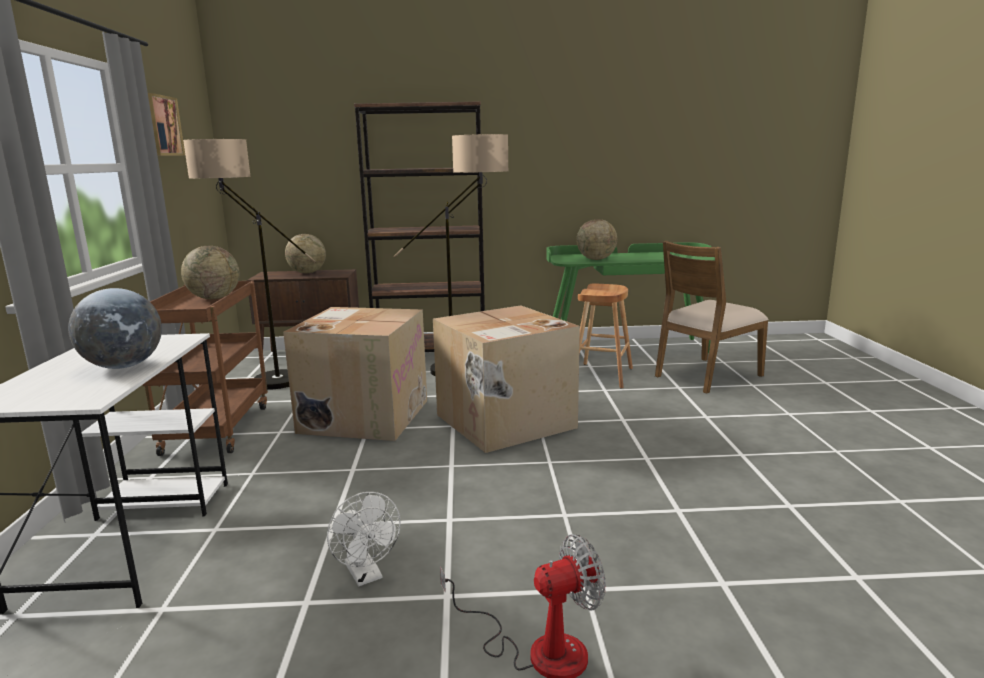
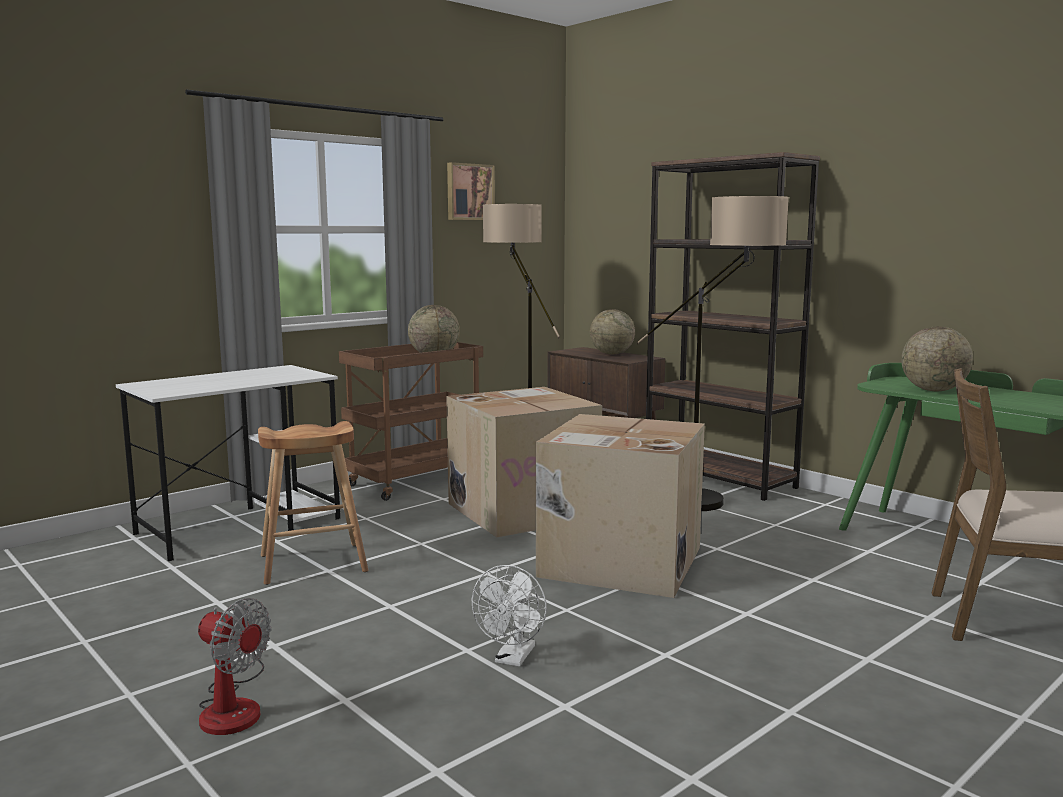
camera: 50 degrees right, 5 degrees down
(123, 366) = (235, 382): globe -> none
(366, 575) = (271, 608): white fan -> white fan (513, 658)
(602, 375) = (855, 565): brown stool -> brown stool (313, 563)

